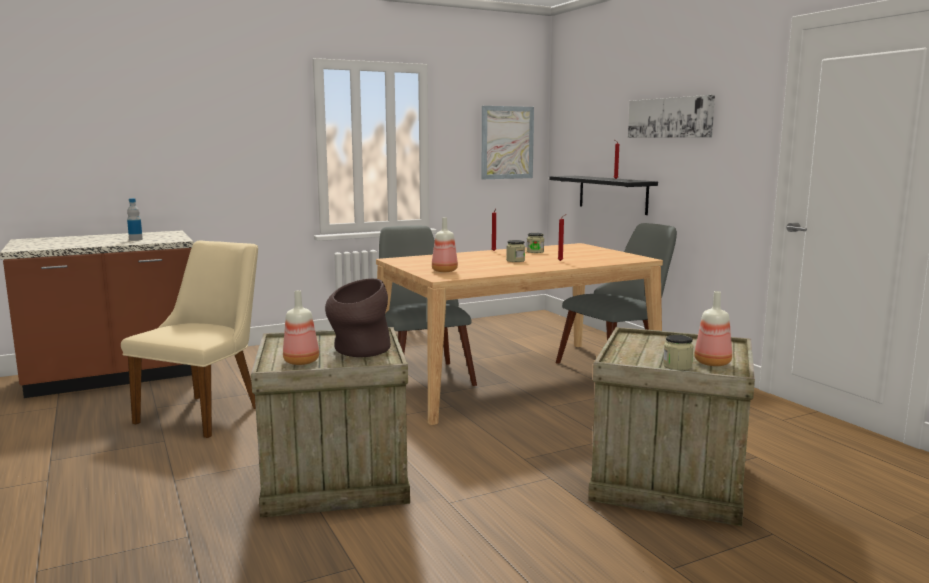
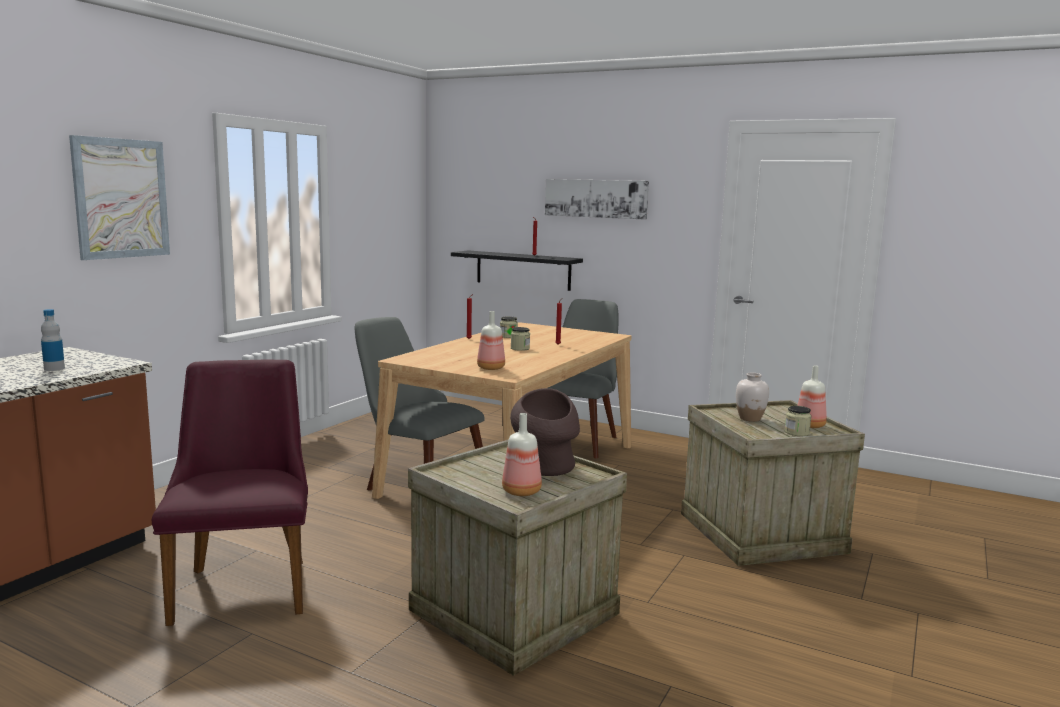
camera: 35 degrees left, 0 degrees up
(208, 411) = (245, 583): beige chair -> purple chair
(507, 142) = (394, 215): picture -> picture (121, 198)
(657, 347) = (750, 418): none -> white vase

